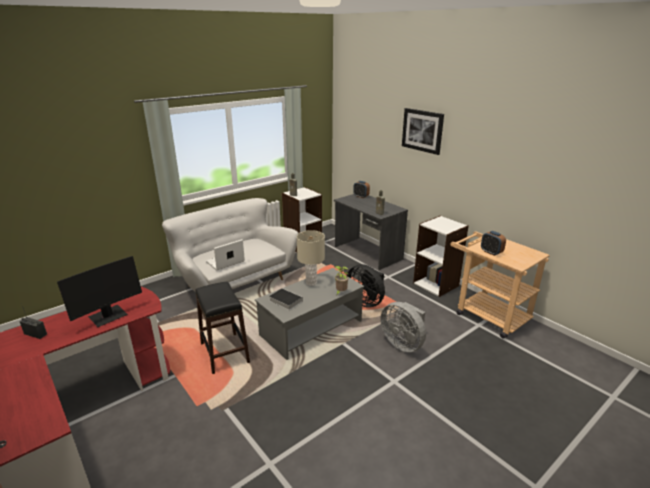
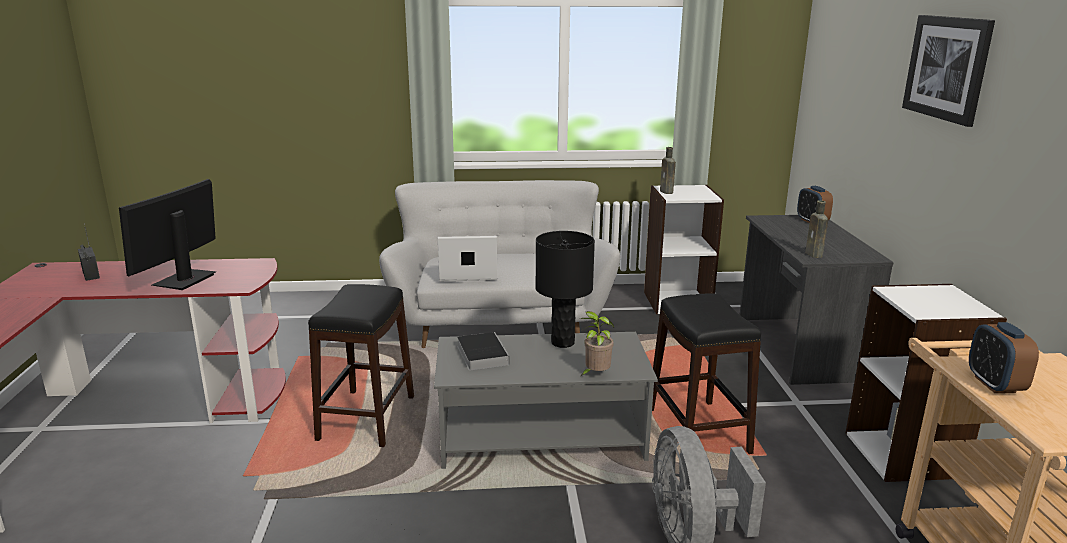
camera: 35 degrees right, 5 degrees down
(108, 316) = (184, 280): monitor -> monitor turned 120 degrees clockwise
(311, 283) = (562, 342): beige table lamp -> black table lamp
(366, 301) = (698, 430): black fan -> black stool

